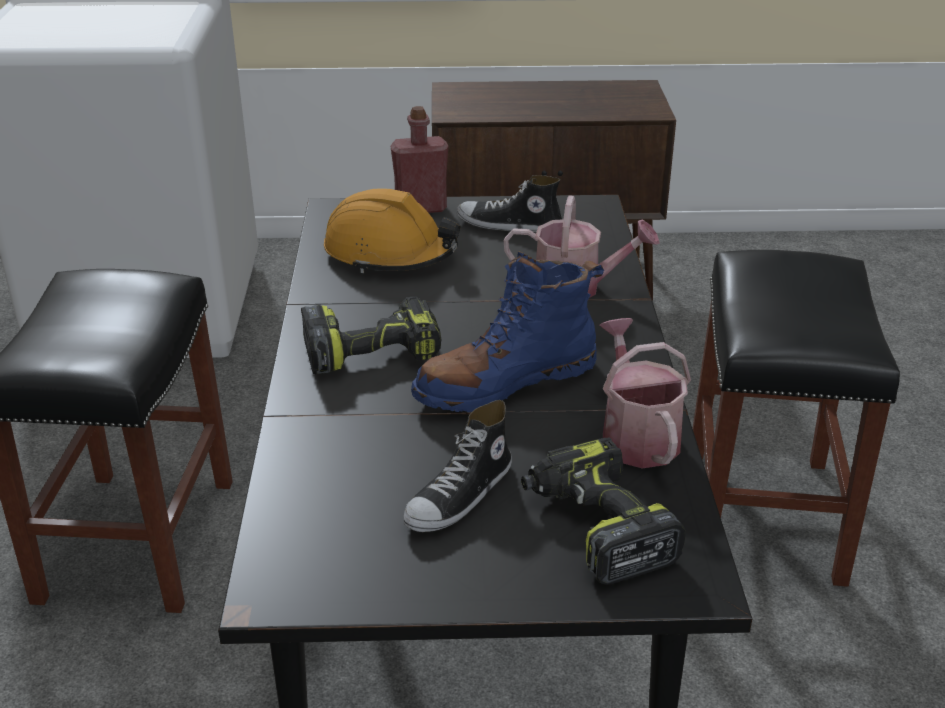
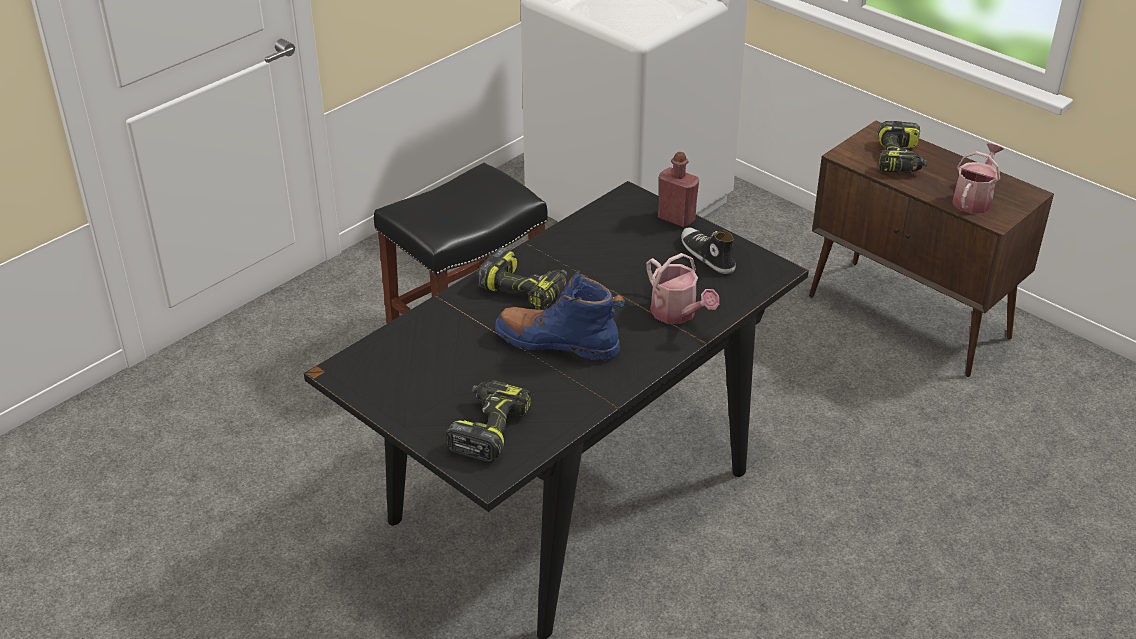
camera: 45 degrees right, 5 degrees up
(390, 253) = (615, 239): orange hard hat -> none
(460, 497) = (456, 381): shoe -> none
(503, 100) = (900, 159): none -> power drill
(636, 435) = (573, 404): watering can -> watering can (974, 199)
(764, 517) = (821, 555): black stool -> none

